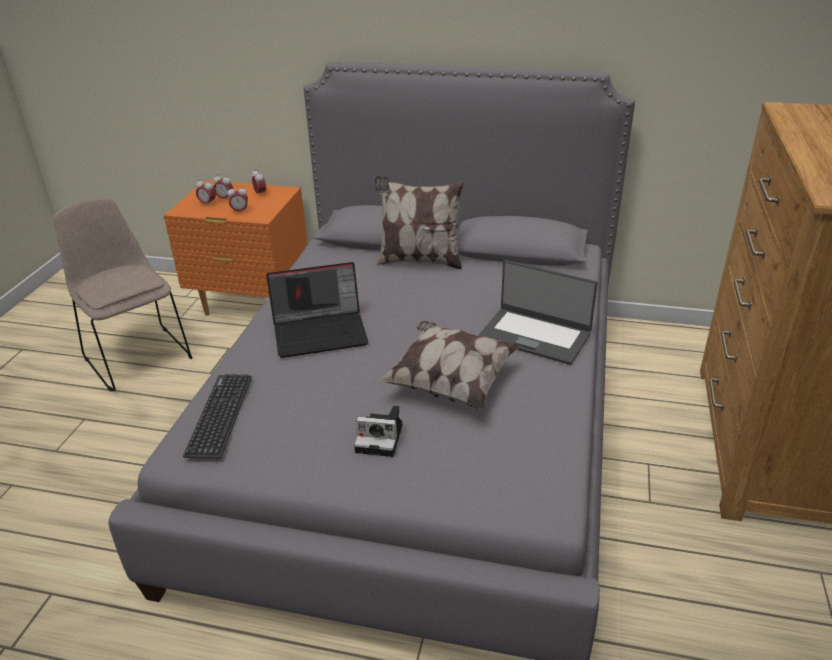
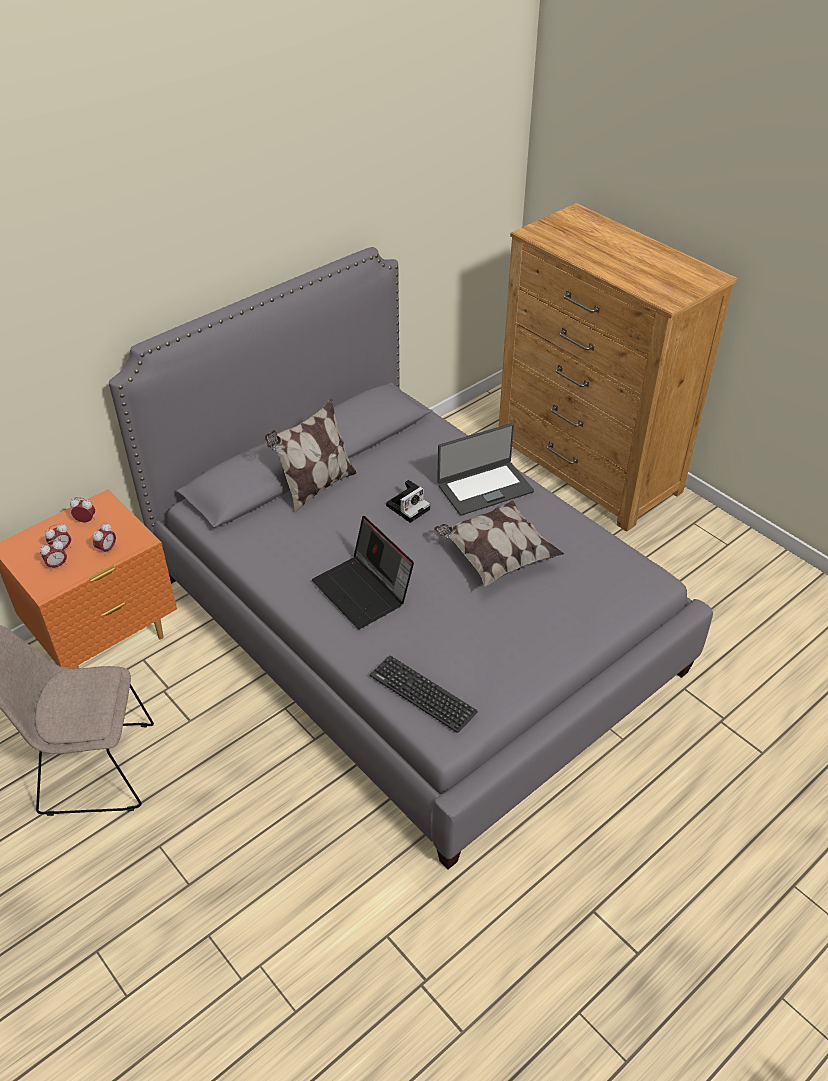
camera: 55 degrees left, 10 degrees up
(321, 332) = (364, 591): laptop -> laptop turned 120 degrees clockwise
(381, 438) = (526, 619): camera -> camera (408, 506)

